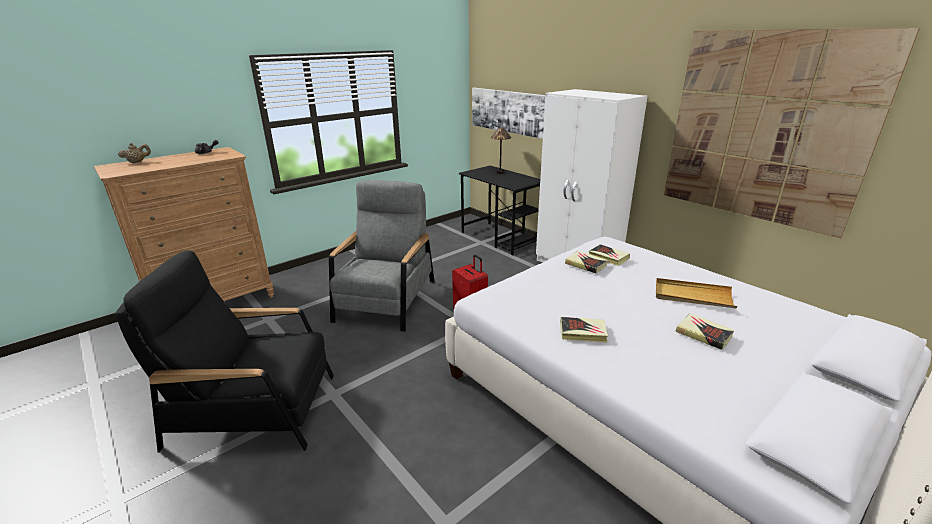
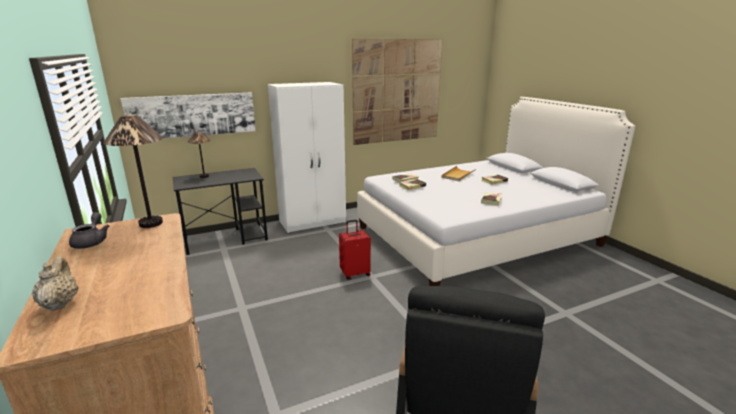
camera: 75 degrees left, 5 degrees down
(228, 155) = (151, 223): none -> table lamp
(386, 301) = (298, 315): grey armchair -> none

